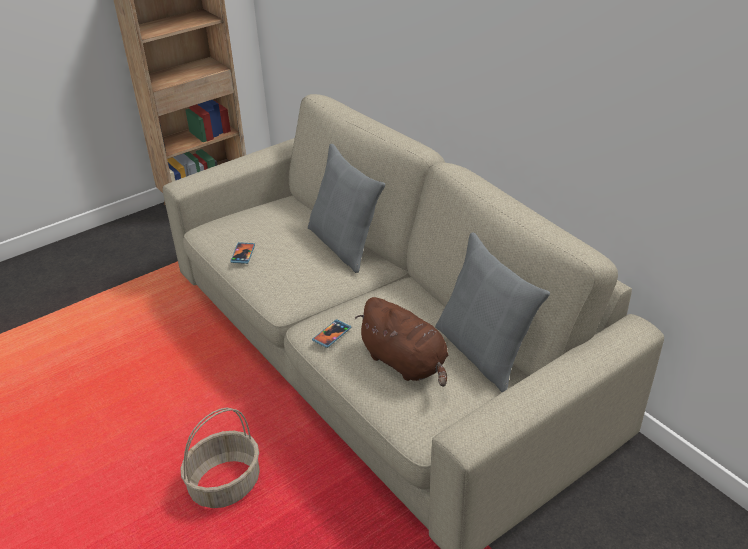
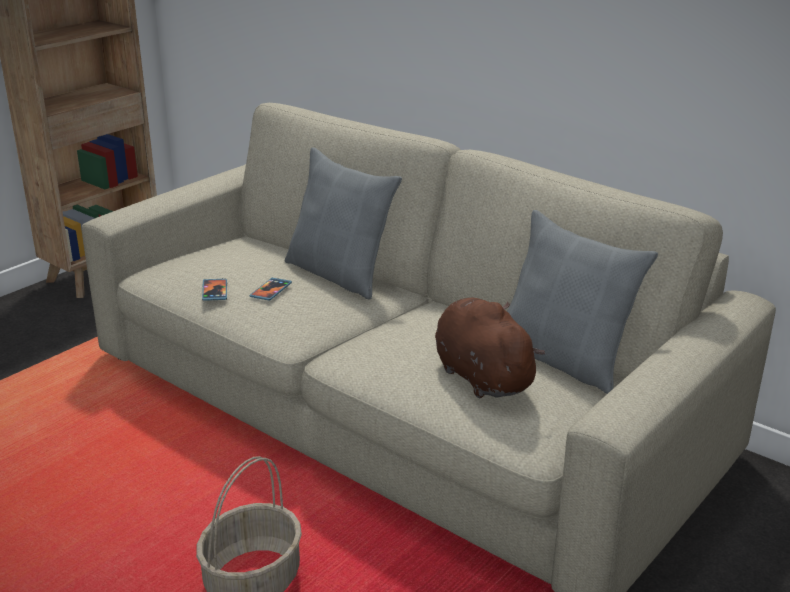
camera: 15 degrees left, 10 degrees down
(332, 334) = (371, 359): phone -> phone (271, 290)
(406, 363) = (480, 376): brown plush toy -> brown plush toy turned 150 degrees counterclockwise

